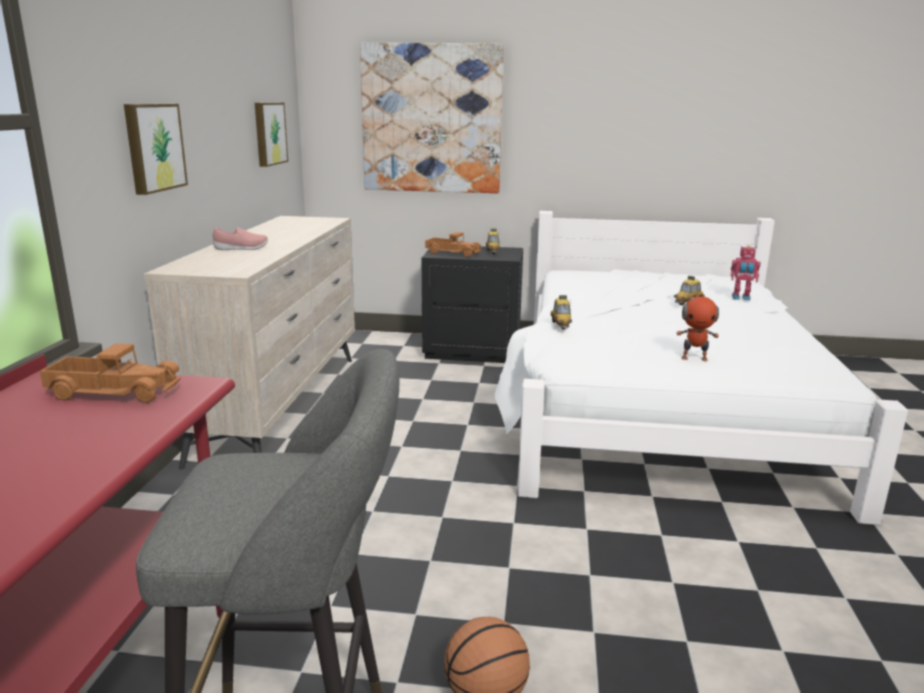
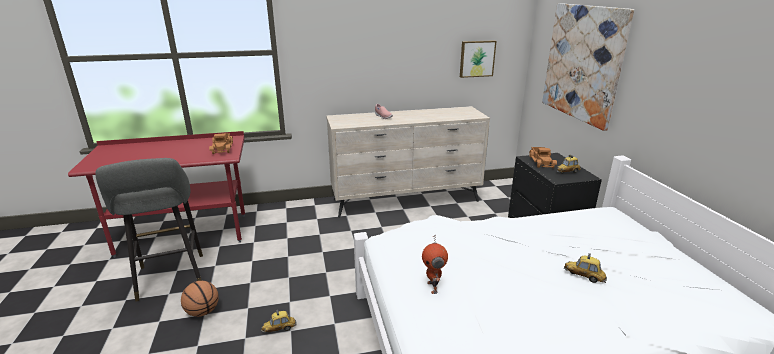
camera: 70 degrees right, 5 degrees up
(153, 147) = (351, 63): picture -> none
(561, 325) = (454, 226): toy car -> toy car (279, 329)
(741, 298) = (649, 309): toy robot -> none

